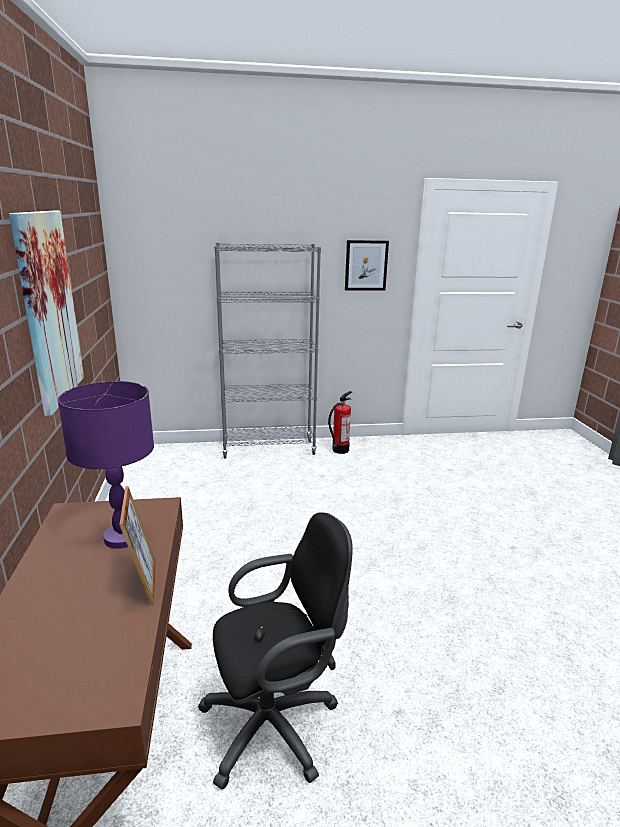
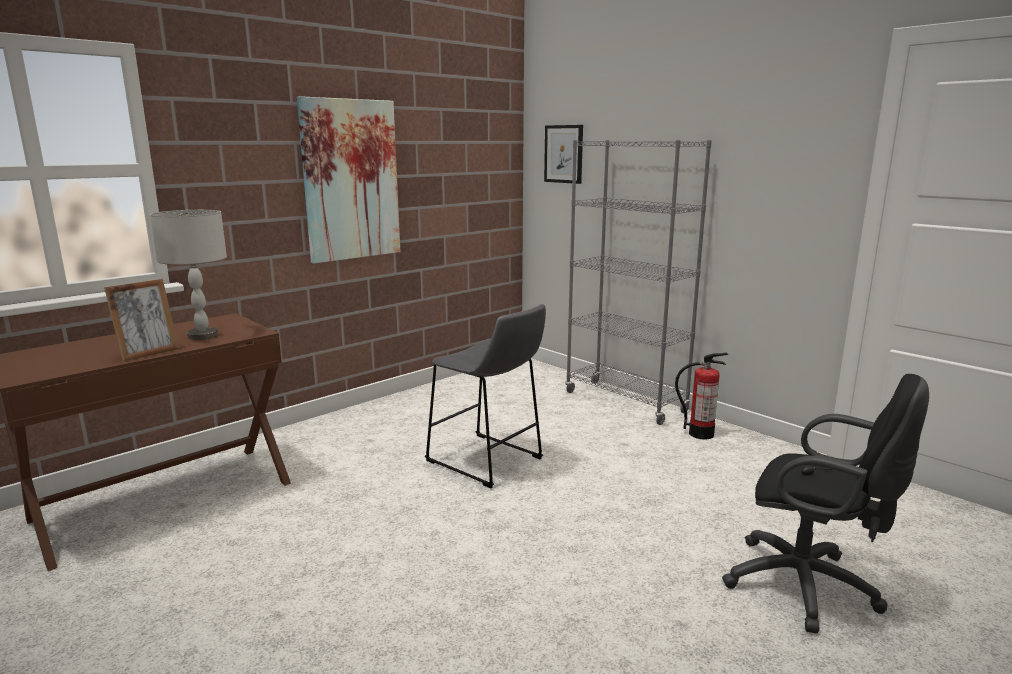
camera: 55 degrees right, 5 degrees down
(122, 537) = (203, 335): purple table lamp -> grey table lamp
(277, 724) = (225, 553): black office chair -> black office chair (808, 587)
(282, 531) = (488, 462): none -> grey stool
(366, 265) = (785, 172): picture -> picture (563, 154)

